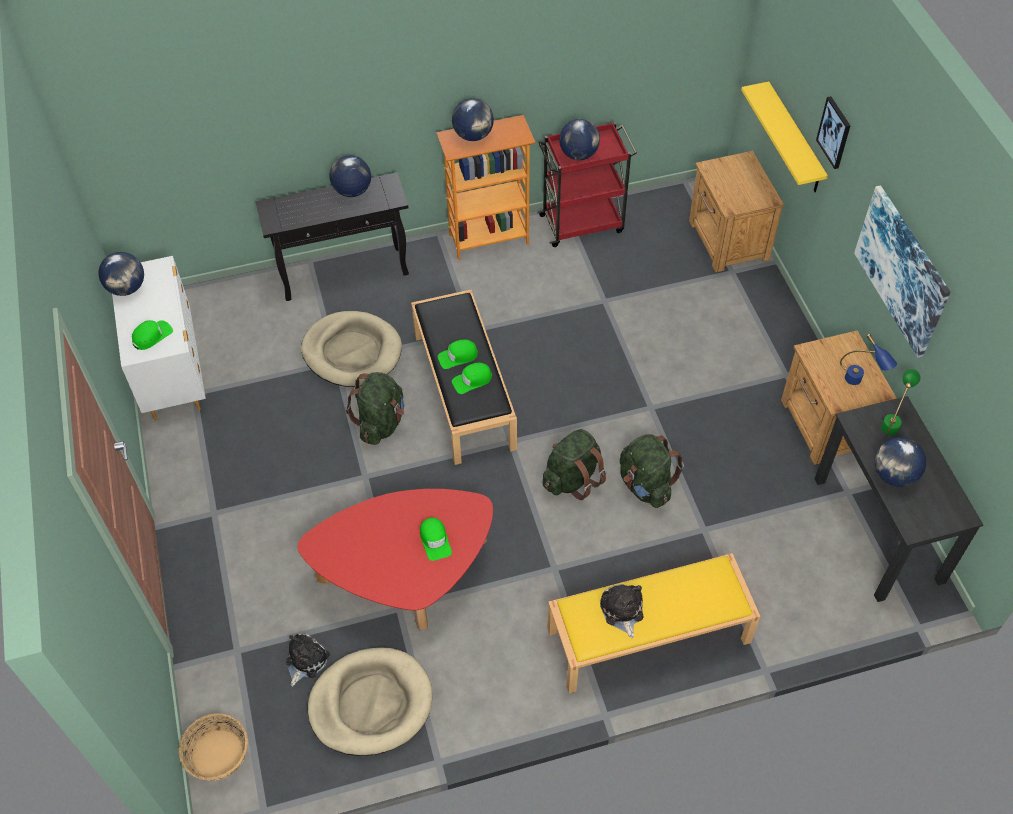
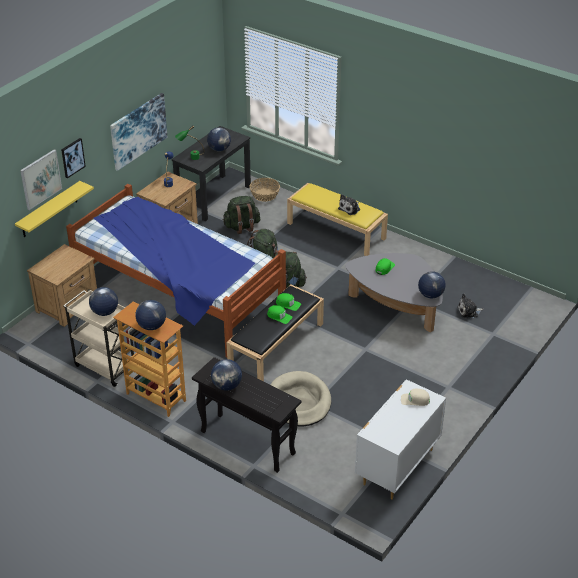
camera: 130 degrees left, 15 degrees down
(127, 288) = (400, 435): globe -> globe (430, 295)
(152, 336) = (415, 400): green cap -> beige cap
(217, 754) = (534, 311): basket -> basket (265, 195)
(371, 703) = (459, 283): beige dog bed -> none
(381, 422) = (329, 362): green backpack -> green backpack (242, 227)
(406, 576) = (395, 306): red coffee table -> grey coffee table
(583, 223) = (105, 366): red cart -> beige cart
(655, 350) = (178, 296): none -> bed
(803, 86) = (40, 179): none -> picture

